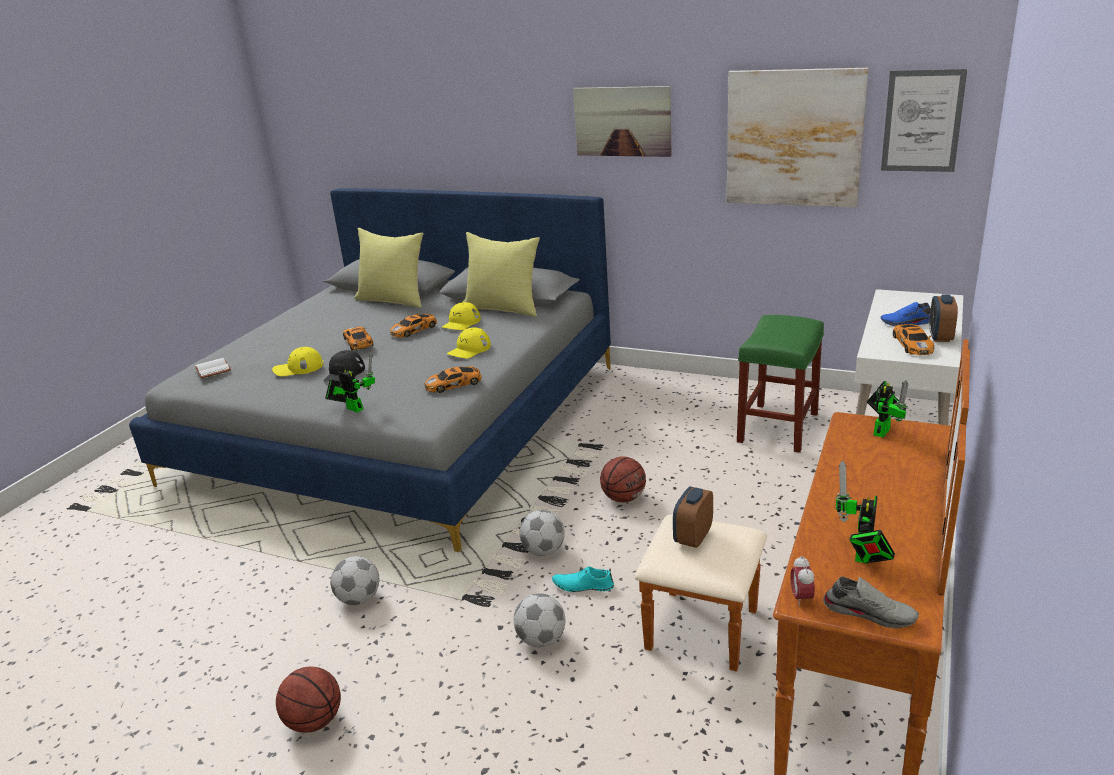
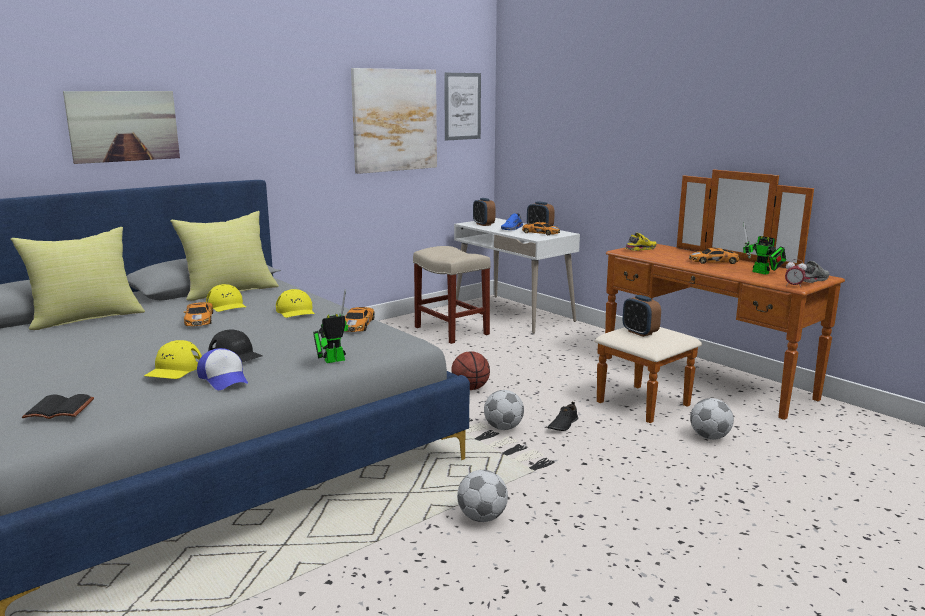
camera: 65 degrees left, 10 degrees down
(214, 369) = (61, 408): white book -> black book
(294, 389) = (224, 379): none -> cap
(314, 721) = (644, 568): basketball -> none
(358, 342) = (172, 340): toy car -> toy car (714, 261)
(541, 640) = (613, 452): football -> football (710, 437)
(583, 585) = (562, 425): turquoise shoe -> black shoe
(622, 121) = (268, 109): picture -> picture (124, 126)
(778, 426) = (450, 330): green stool -> beige stool
(883, 430) = (640, 249): toy robot -> yellow shoe
(901, 303) = (483, 224): none -> alarm clock

